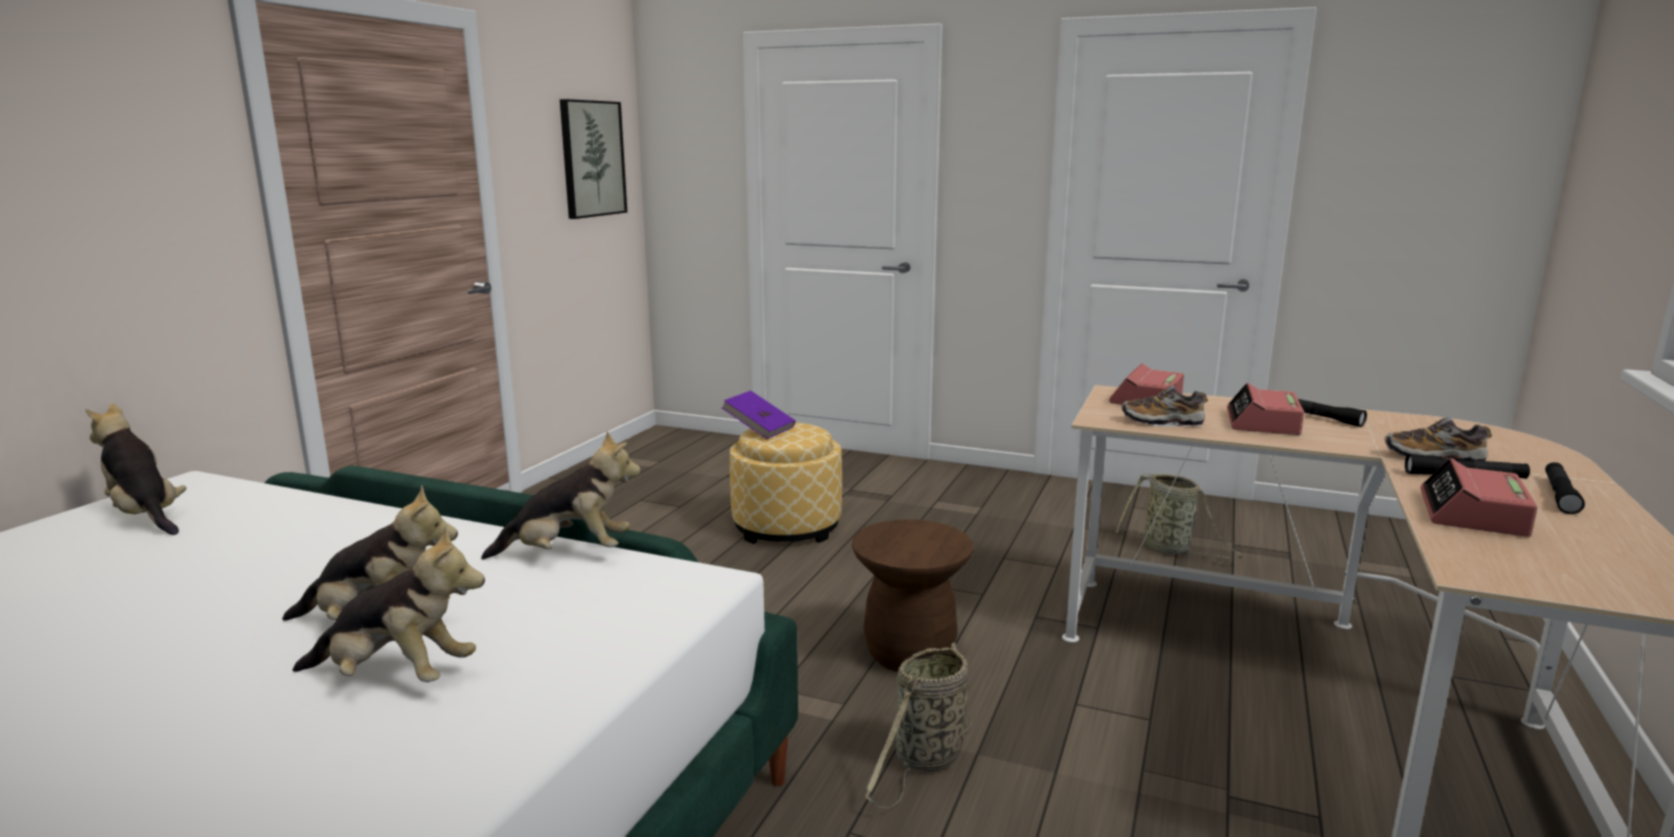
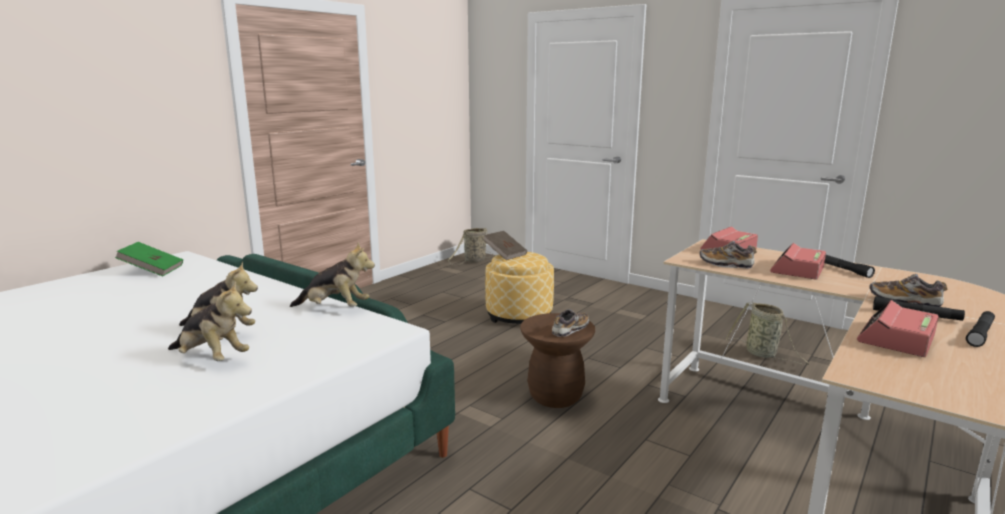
camera: 15 degrees right, 0 degrees up
(146, 516) = (152, 271): plush toy -> green book
(592, 159) = (435, 89): picture -> none
(759, 429) = (505, 254): purple book -> brown book
(926, 760) = (534, 457): basket -> basket (473, 261)
(935, 545) = (570, 330): none -> shoe

